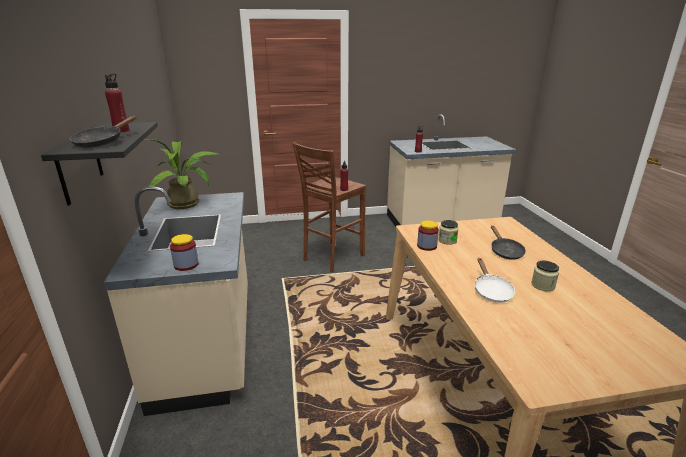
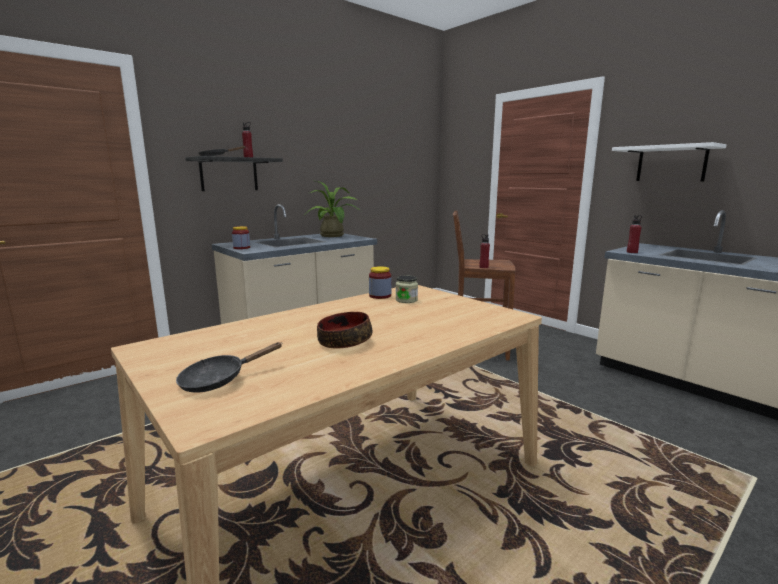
camera: 60 degrees right, 10 degrees down
(401, 83) = (671, 164): none -> white shelf
(491, 291) = (306, 323): white frying pan -> none
(505, 251) = (416, 321): black frying pan -> black frying pan (219, 380)
(543, 285) = (344, 341): jar -> bowl

